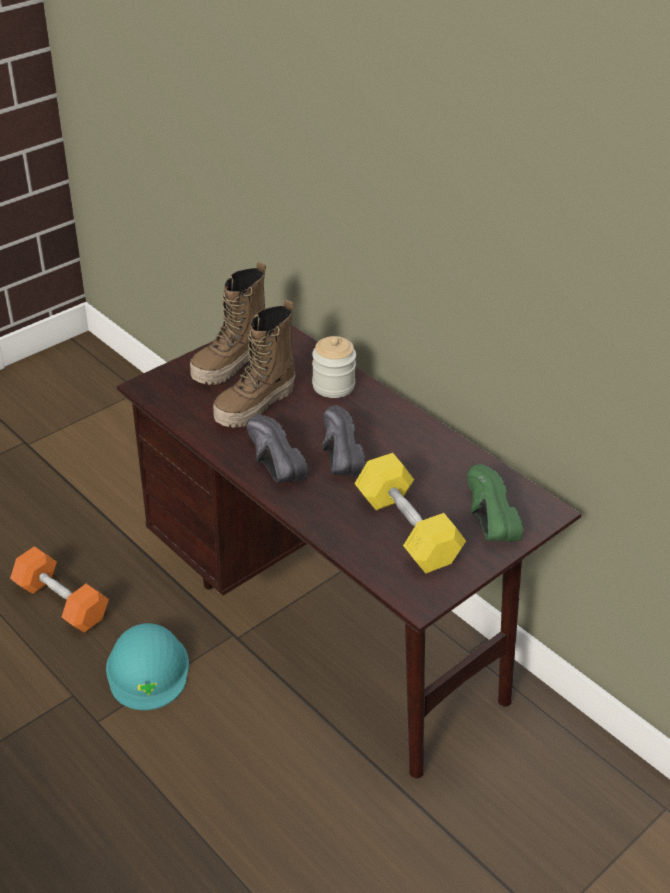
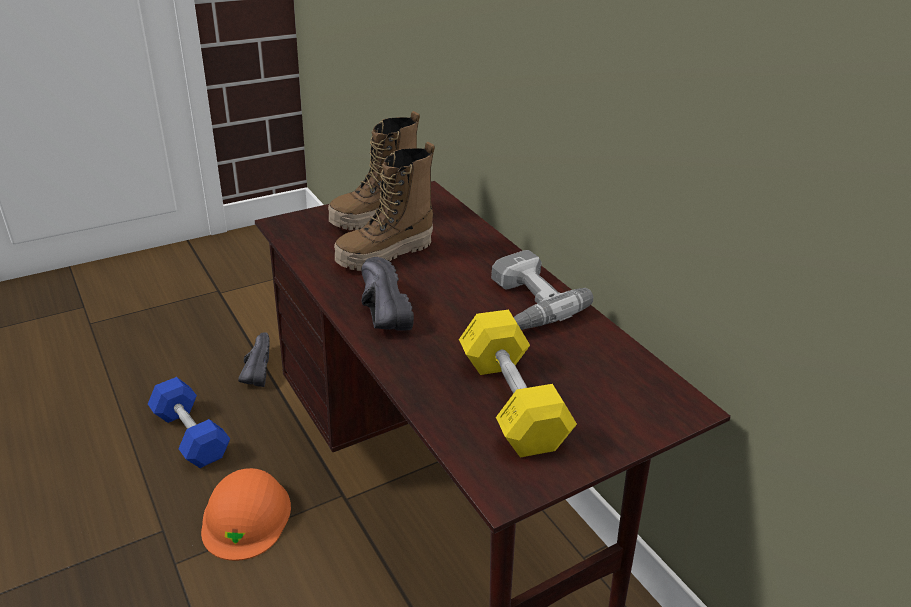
camera: 10 degrees right, 5 degrees down
(61, 602) = (191, 435): orange dumbbell -> blue dumbbell
(148, 669) = (246, 516): turquoise hard hat -> orange hard hat
(333, 386) = (472, 247): jar -> none
(335, 455) = (453, 312): black shoe -> black shoe (255, 369)
(395, 437) = (524, 303): none -> power drill
(484, 518) = (607, 403): green shoe -> none

